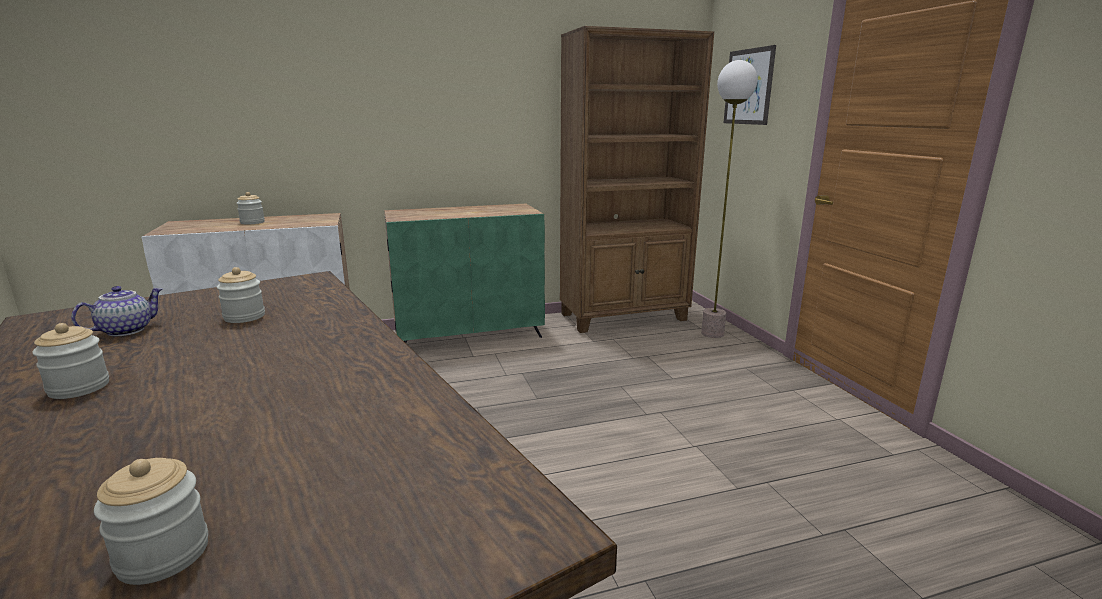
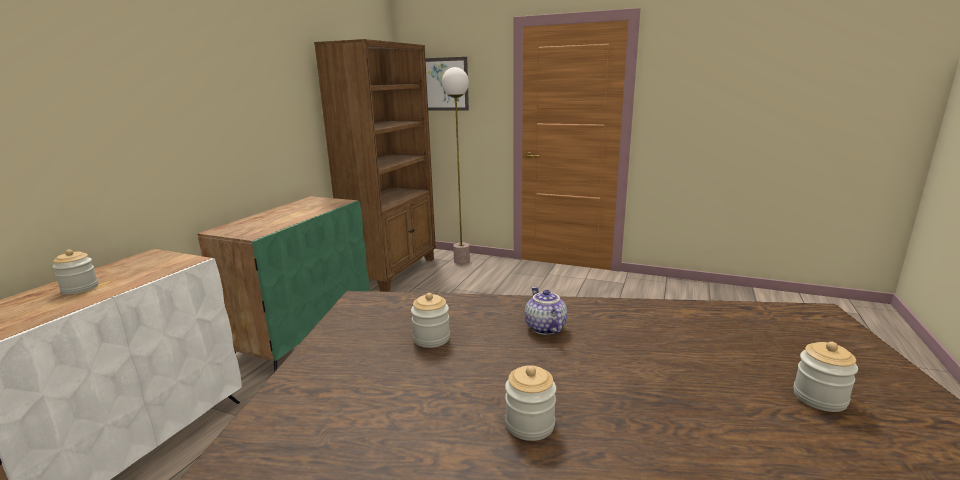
camera: 50 degrees left, 0 degrees up
(126, 330) = (384, 397): teapot -> teapot (544, 328)

